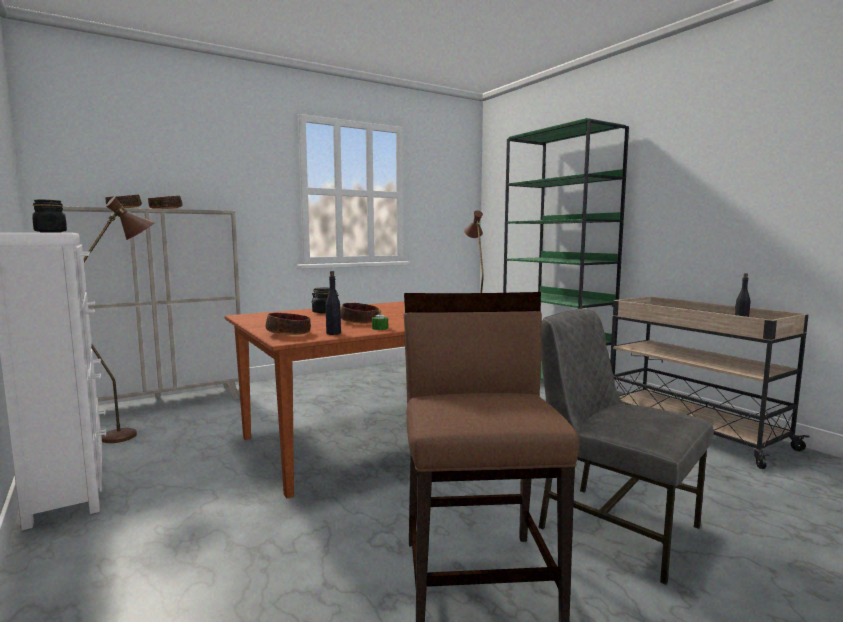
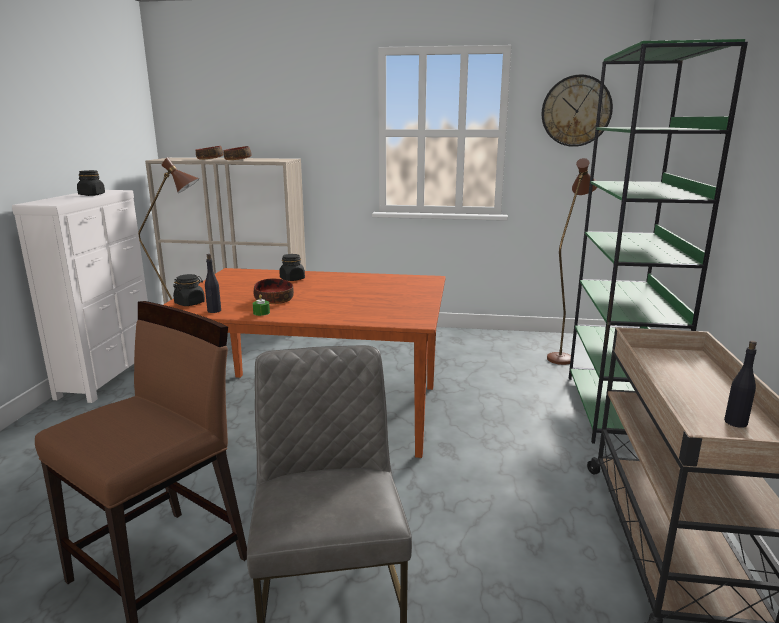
camera: 40 degrees right, 10 degrees up
(289, 334) = (190, 303): bowl -> black jar
(446, 180) = (576, 111): none -> wall clock

